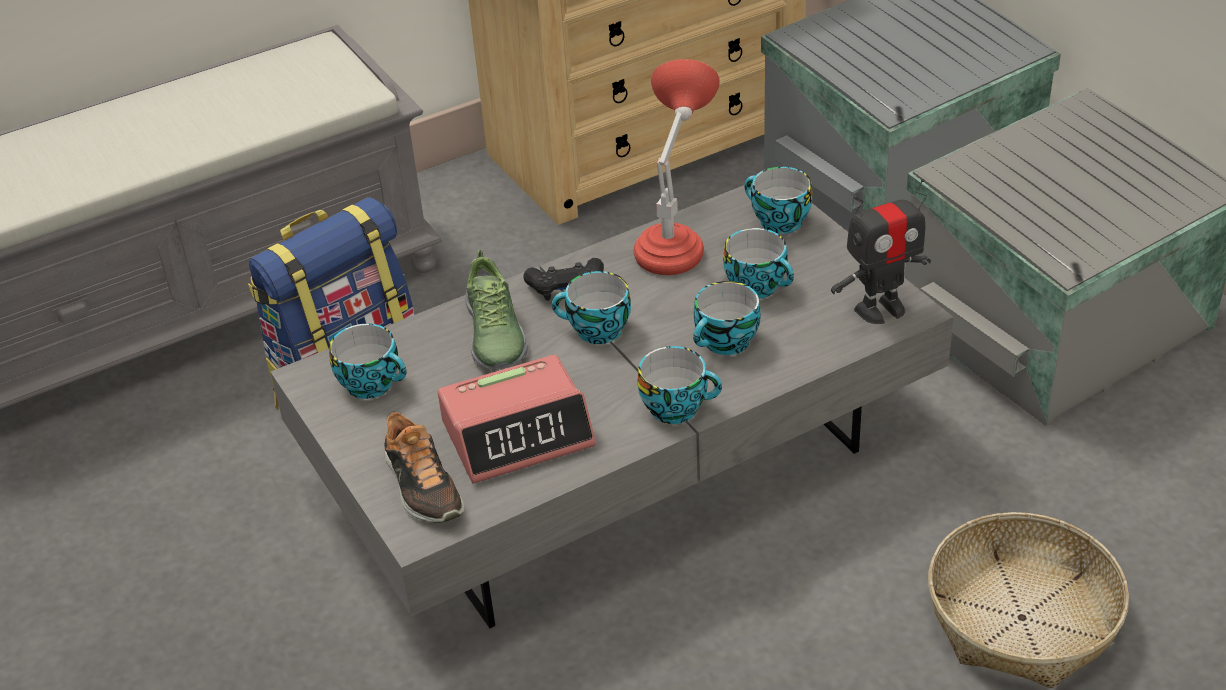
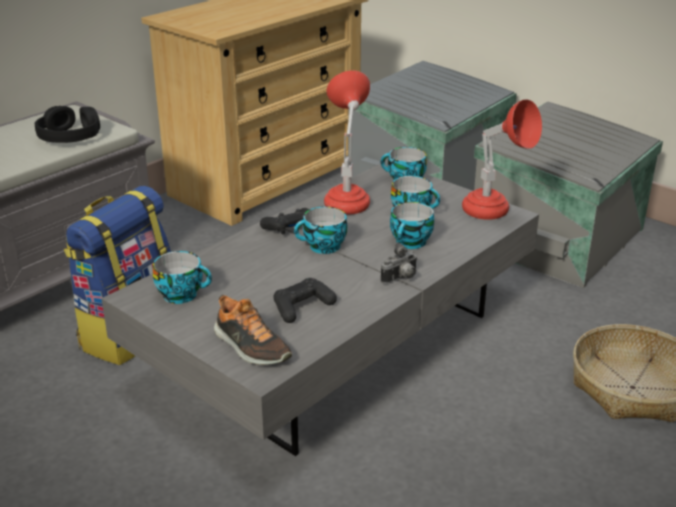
camera: 20 degrees left, 10 degrees down
(300, 99) = (70, 136): none -> black headphones
(494, 335) = (255, 258): shoe -> none
(518, 433) = (302, 307): alarm clock -> black game controller
(677, 407) = (401, 279): cup -> camera
(880, 309) = (494, 215): toy robot -> red table lamp

